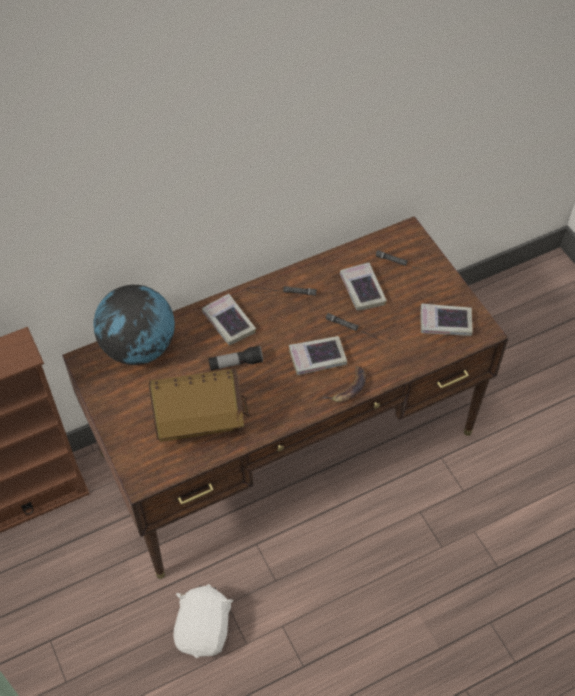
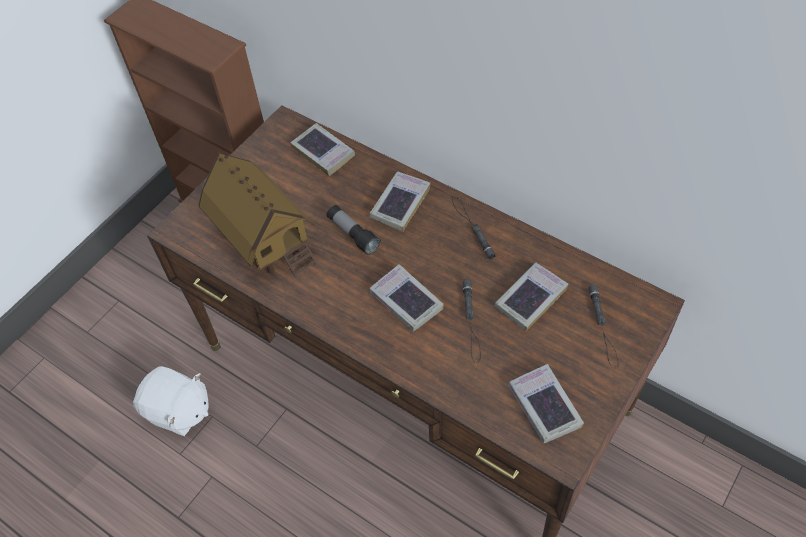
camera: 65 degrees right, 0 degrees up
(139, 348) = (323, 152): globe -> book
(204, 629) = (178, 411): white plush toy -> white plush toy turned 45 degrees clockwise
(348, 388) = (384, 349): banana -> none

